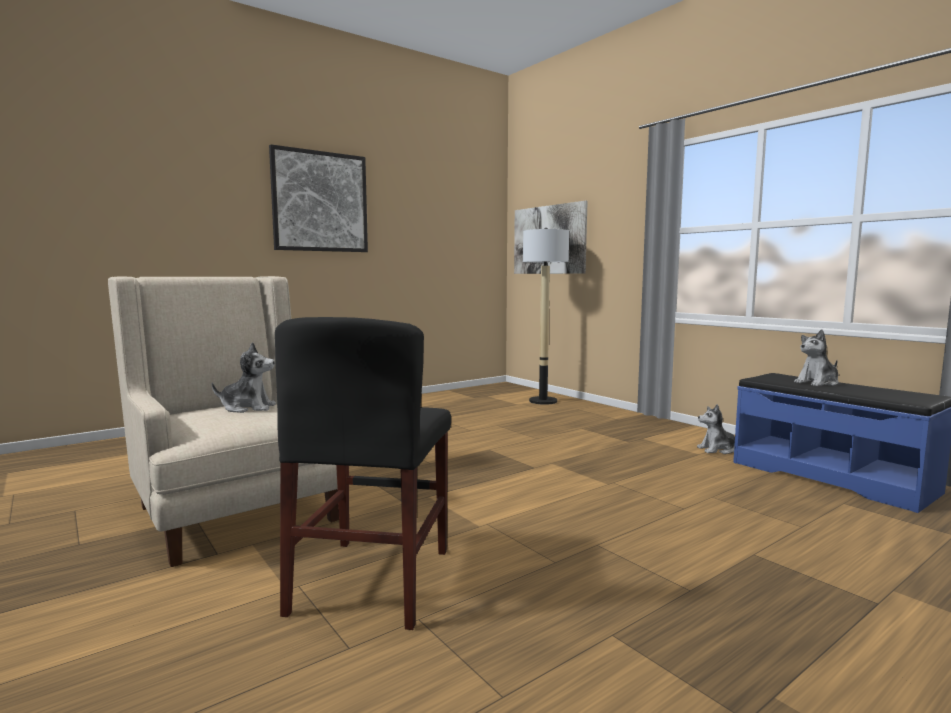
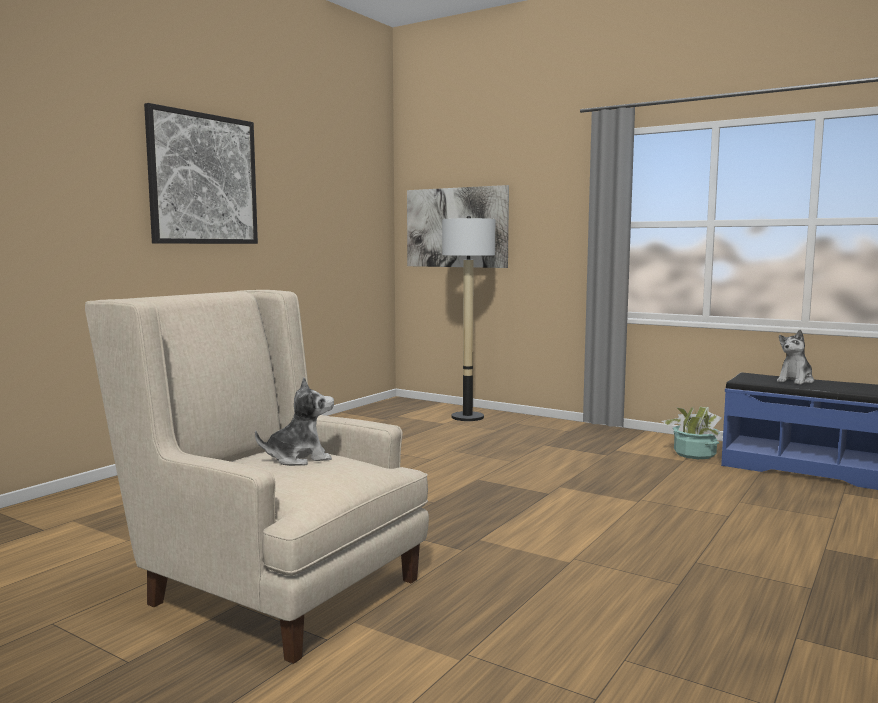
camera: 20 degrees left, 0 degrees up
(372, 580) = (535, 633): black chair -> none
(717, 450) = (694, 454): plush toy -> potted plant

